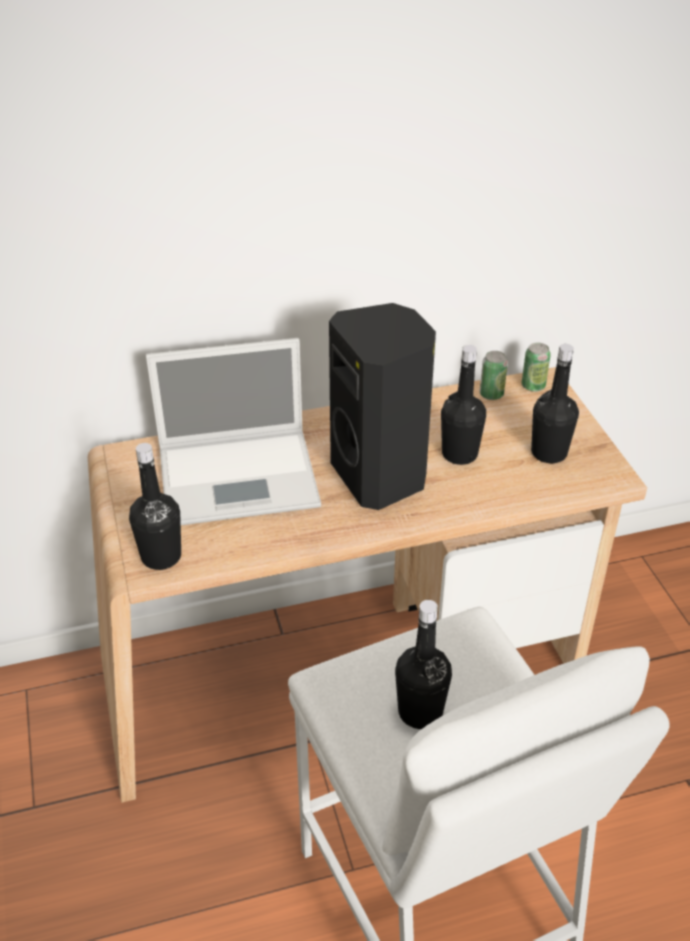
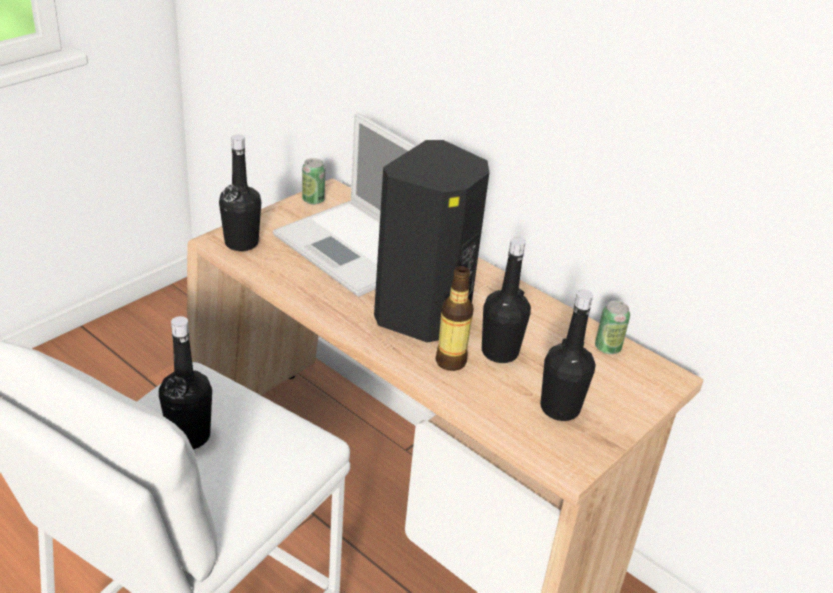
camera: 55 degrees right, 5 degrees down
(454, 487) = (450, 361): none -> bottle
(533, 386) = (652, 371): can -> can (313, 200)

